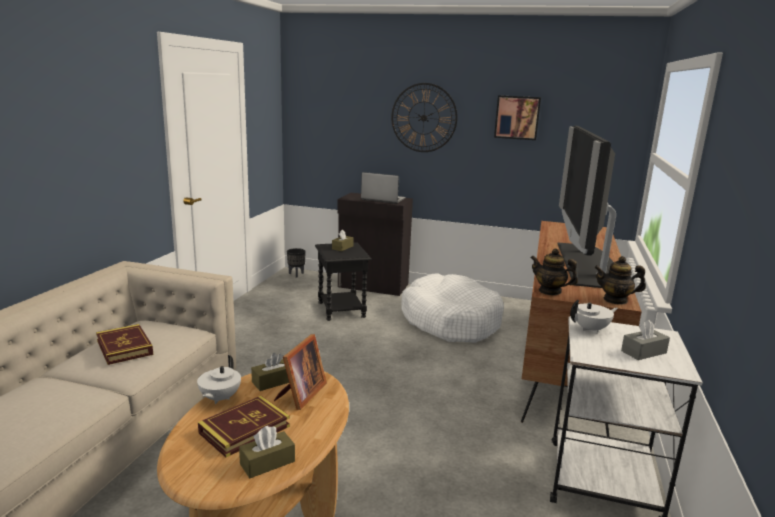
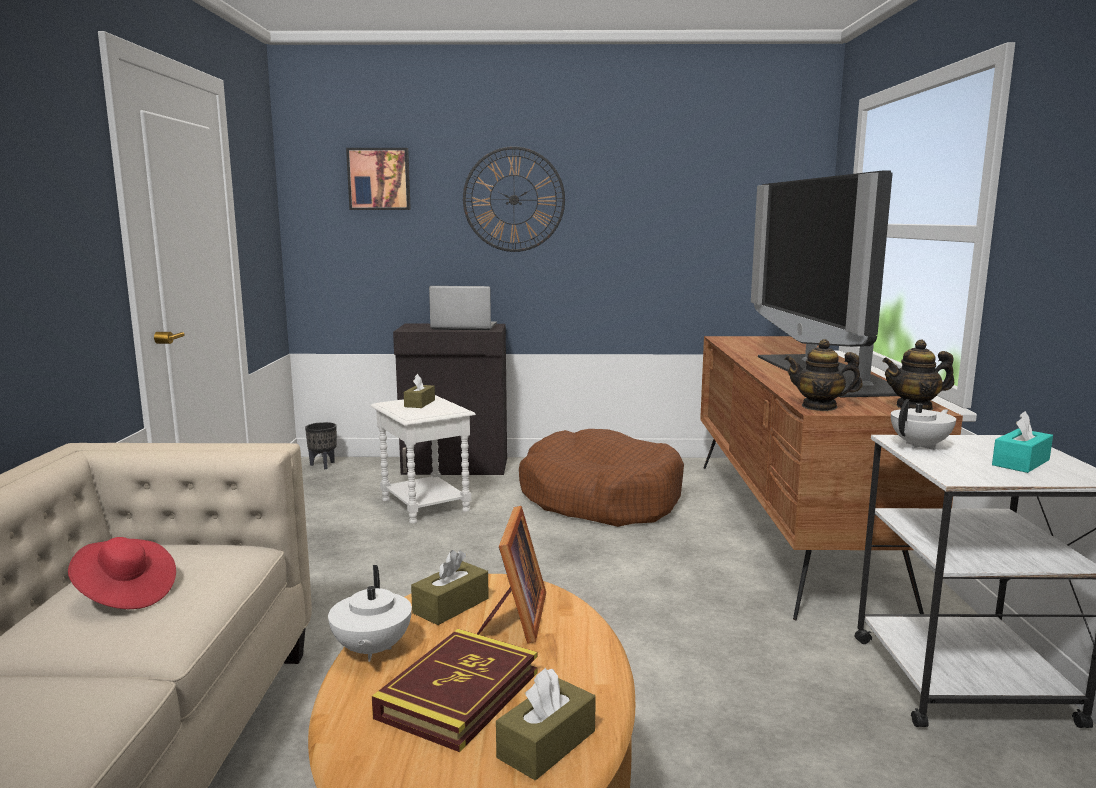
camera: 15 degrees left, 5 degrees down
(124, 347) = (125, 594): book -> red hat
(340, 309) = (423, 505): black side table -> white side table
(450, 321) = (600, 499): white dog bed -> brown dog bed
(517, 117) = (652, 191): picture -> picture (379, 179)
(643, 352) = (1020, 462): grey tissue box -> turquoise tissue box

